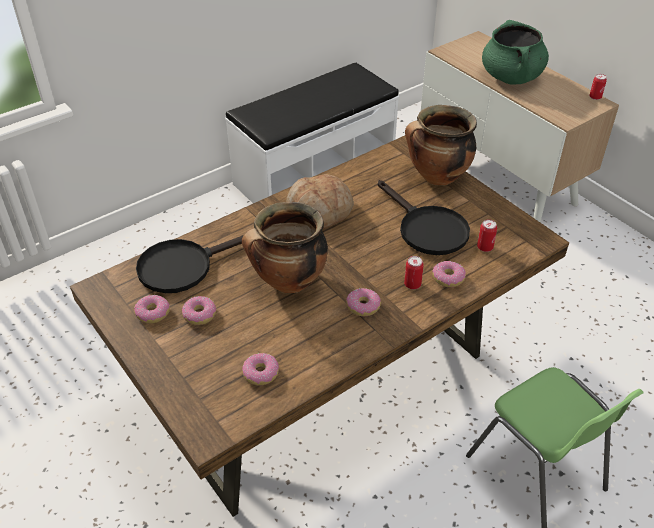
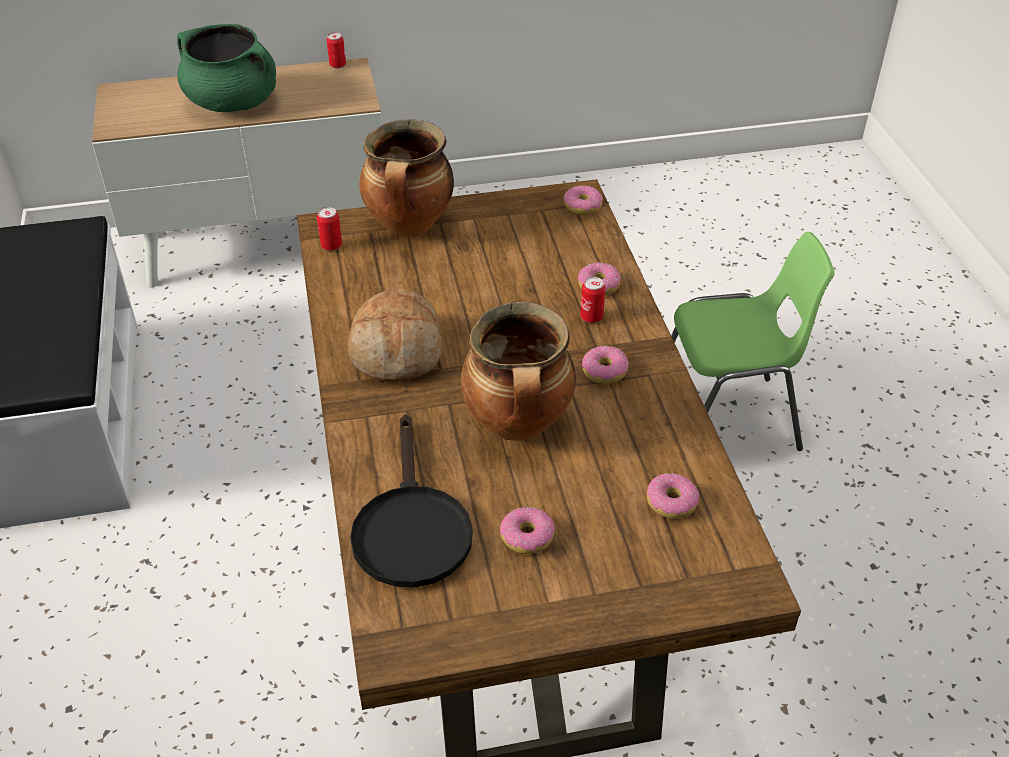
camera: 65 degrees left, 0 degrees up
(152, 313) = (492, 591): donut -> donut (582, 206)
(426, 228) = (500, 270): black frying pan -> none
(485, 247) = (565, 239): can -> can (331, 246)

